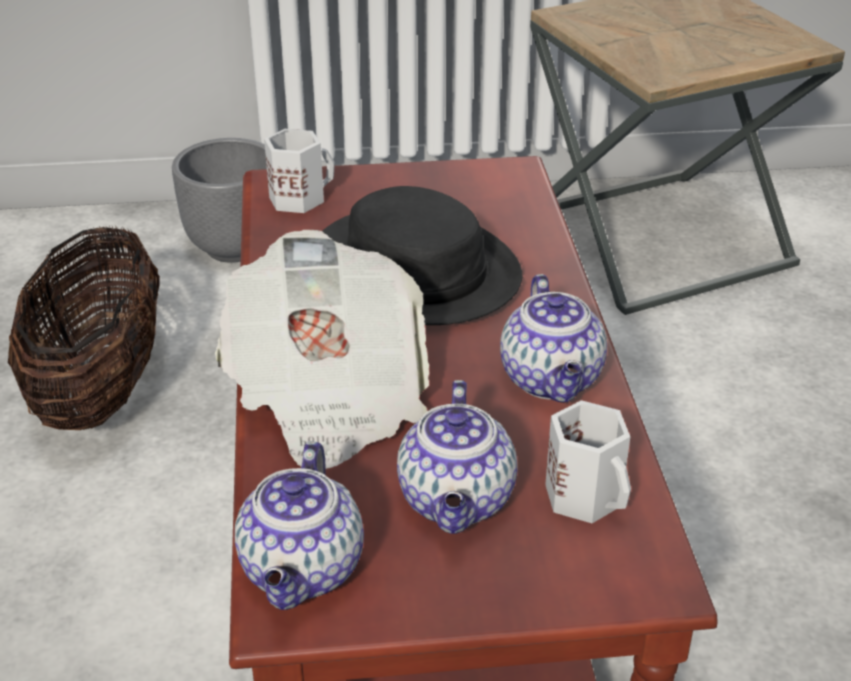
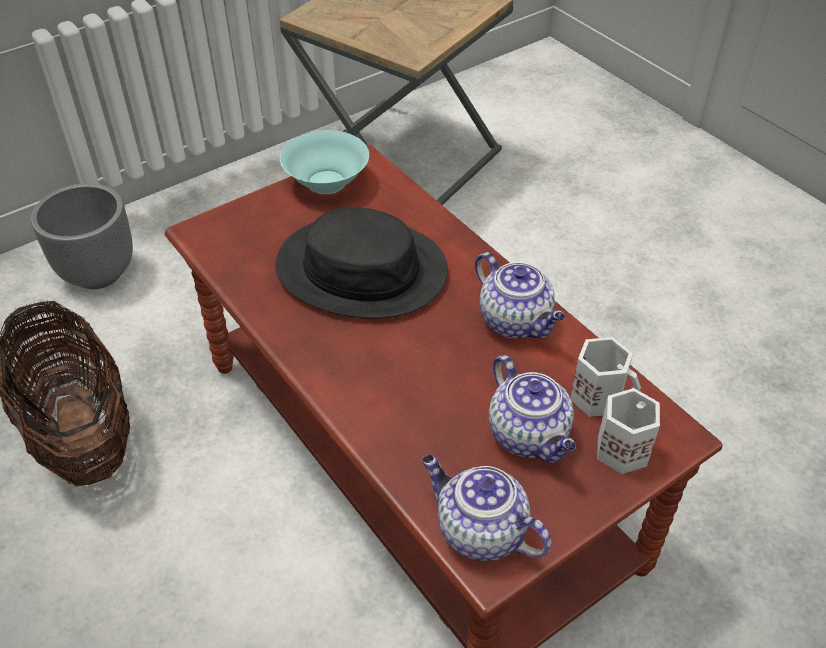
camera: 30 degrees left, 10 degrees up
(298, 198) = (228, 240): white mug -> white mug (621, 448)
(303, 572) = (479, 531): teapot -> teapot turned 150 degrees clockwise
(328, 395) = (386, 394): newspaper -> none
(453, 177) = (325, 182): none -> turquoise bowl

